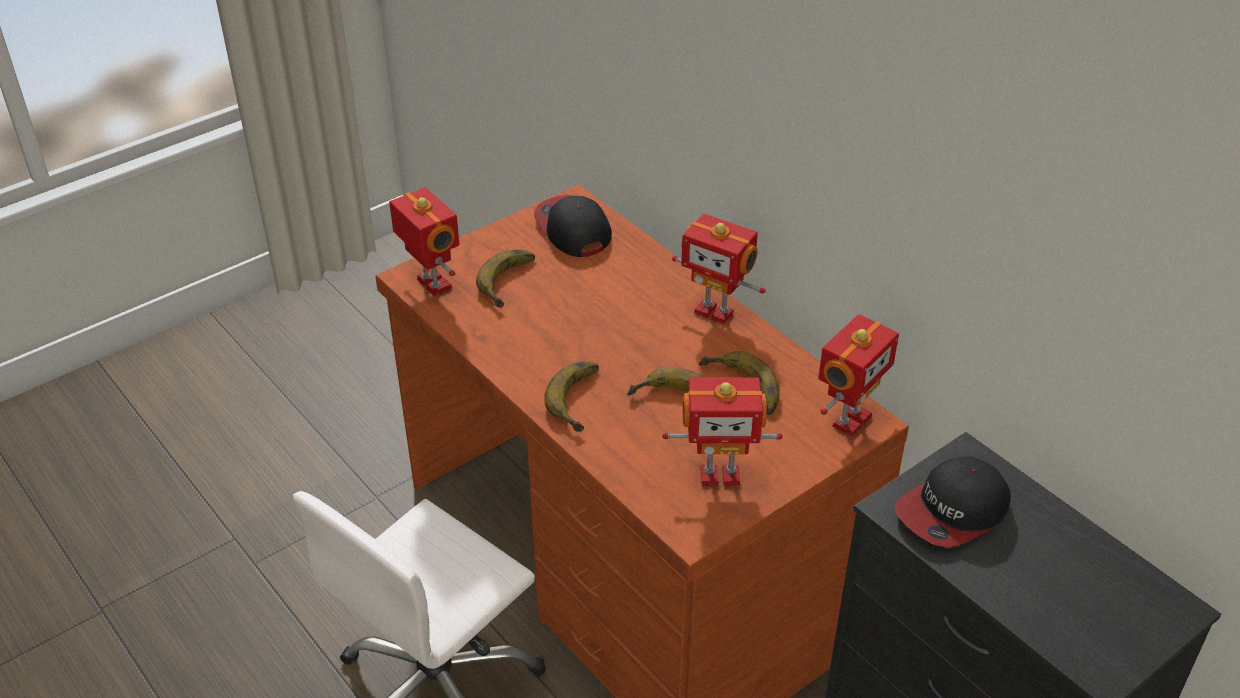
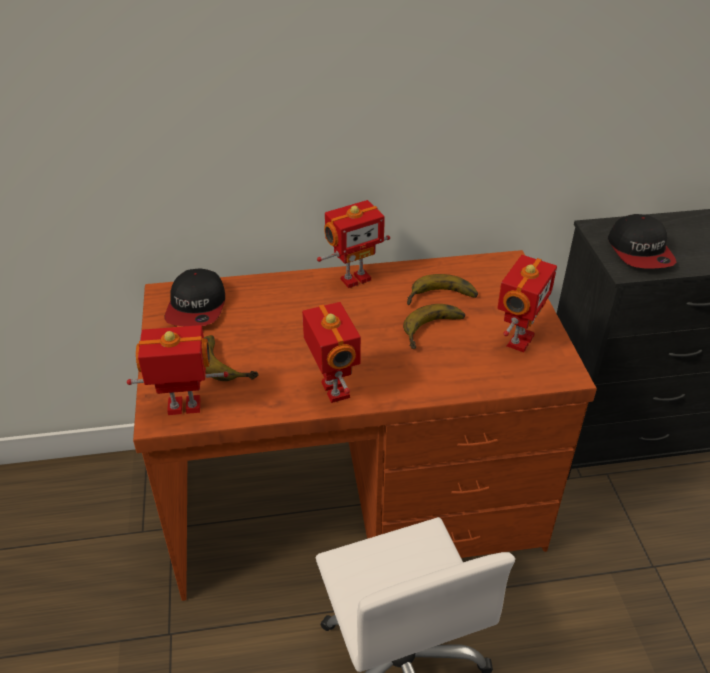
camera: 60 degrees left, 0 degrees up
(572, 229) = (197, 307): cap -> cap turned 90 degrees counterclockwise
(582, 399) = (396, 375): banana -> none
(849, 420) = (503, 268): toy robot -> toy robot (333, 390)

